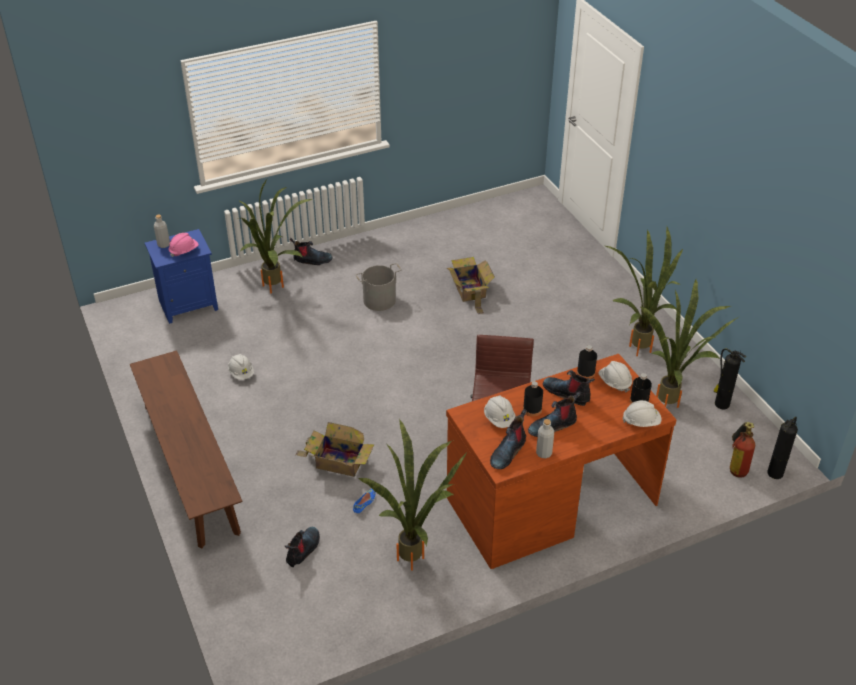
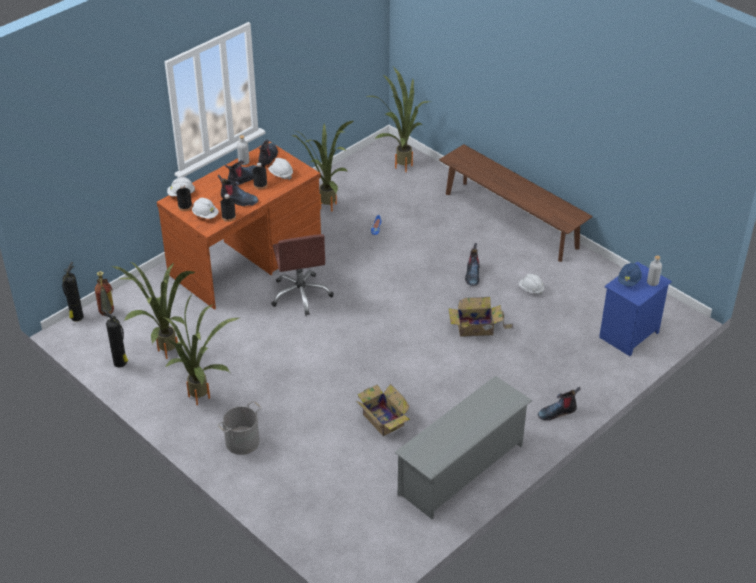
camera: 160 degrees right, 0 degrees up
(184, 251) = (629, 281): pink hard hat -> blue hard hat
(274, 290) = (566, 369): potted plant -> potted plant (400, 164)
(303, 550) = (399, 195): boot -> boot (472, 274)
(338, 461) = (411, 247): cardboard box -> cardboard box (477, 328)
(379, 300) = (462, 384): grey bucket -> grey bucket (242, 441)
(423, 240) = (461, 469): none -> grey shoe rack

